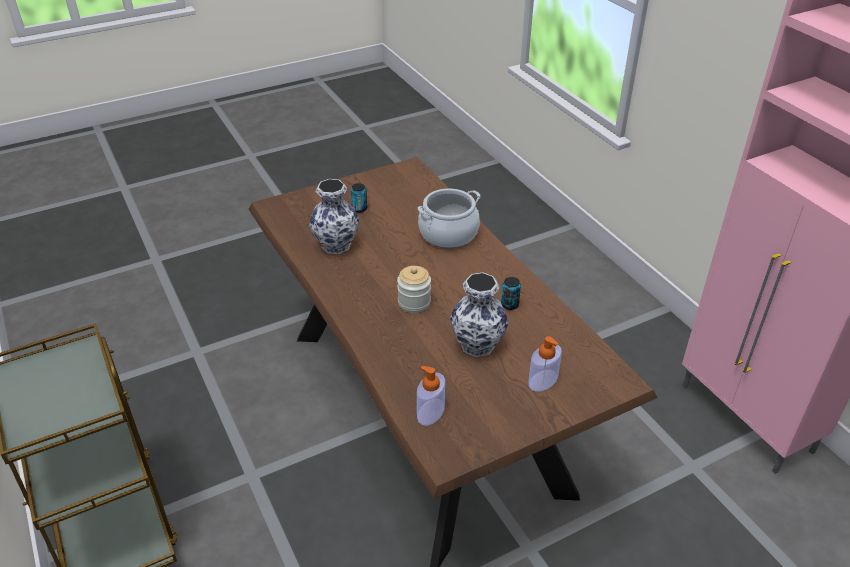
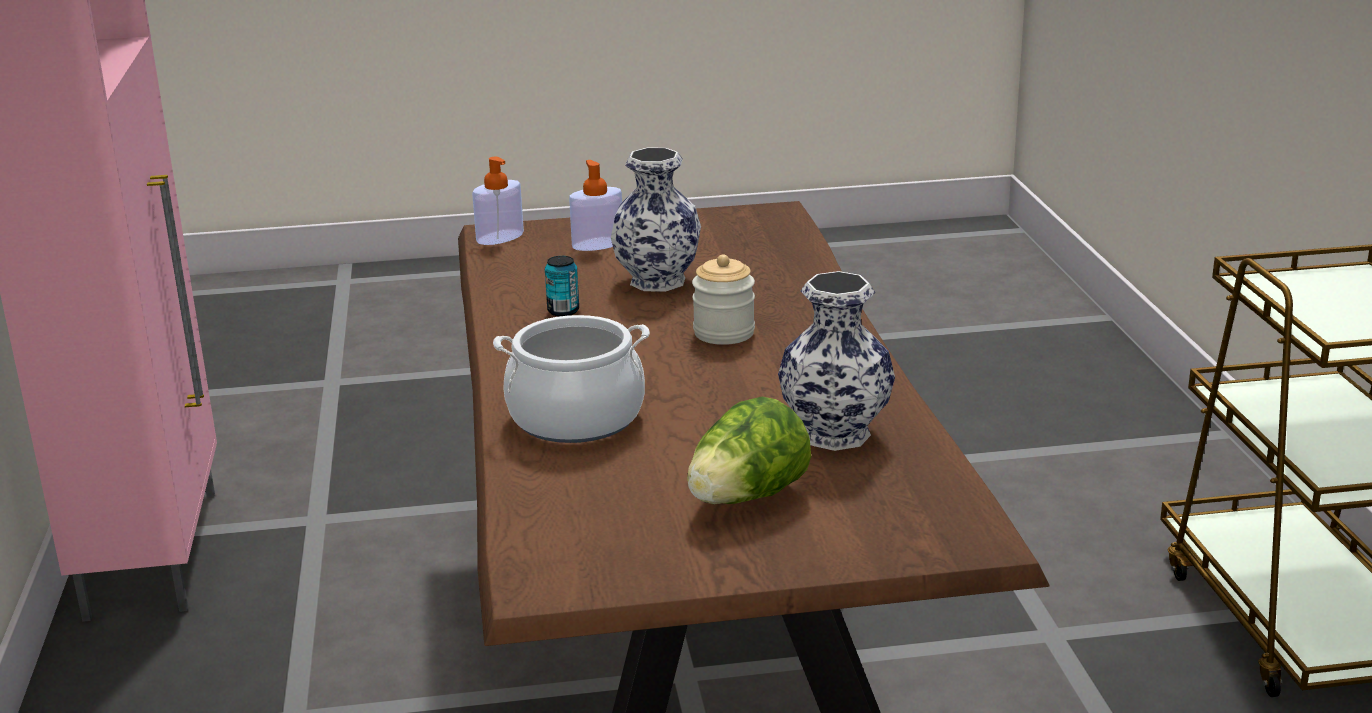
camera: 160 degrees left, 15 degrees down
(359, 208) = (747, 498): can -> lettuce
(430, 412) = (772, 240): soap dispenser -> soap dispenser (500, 237)

